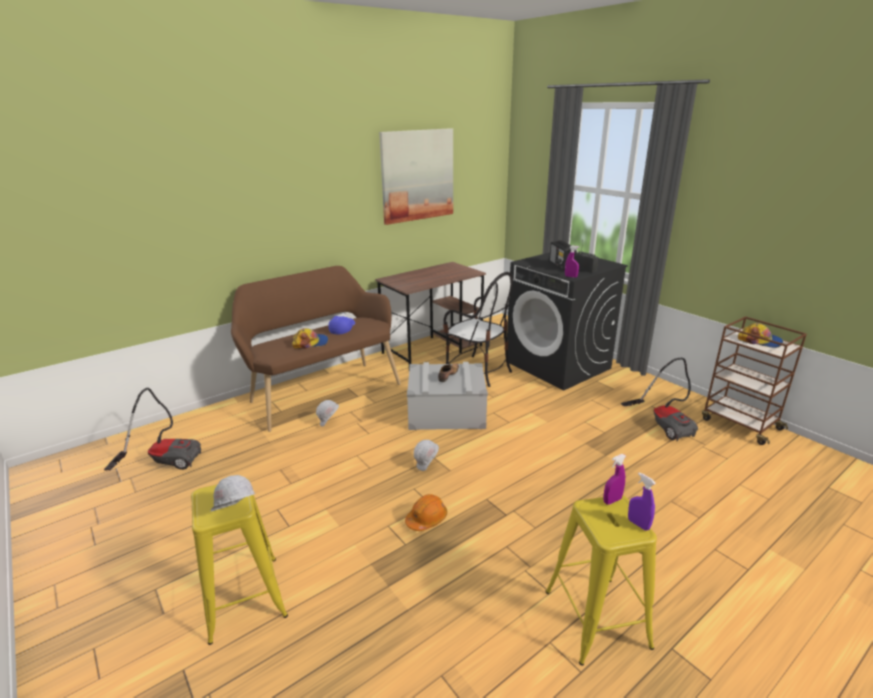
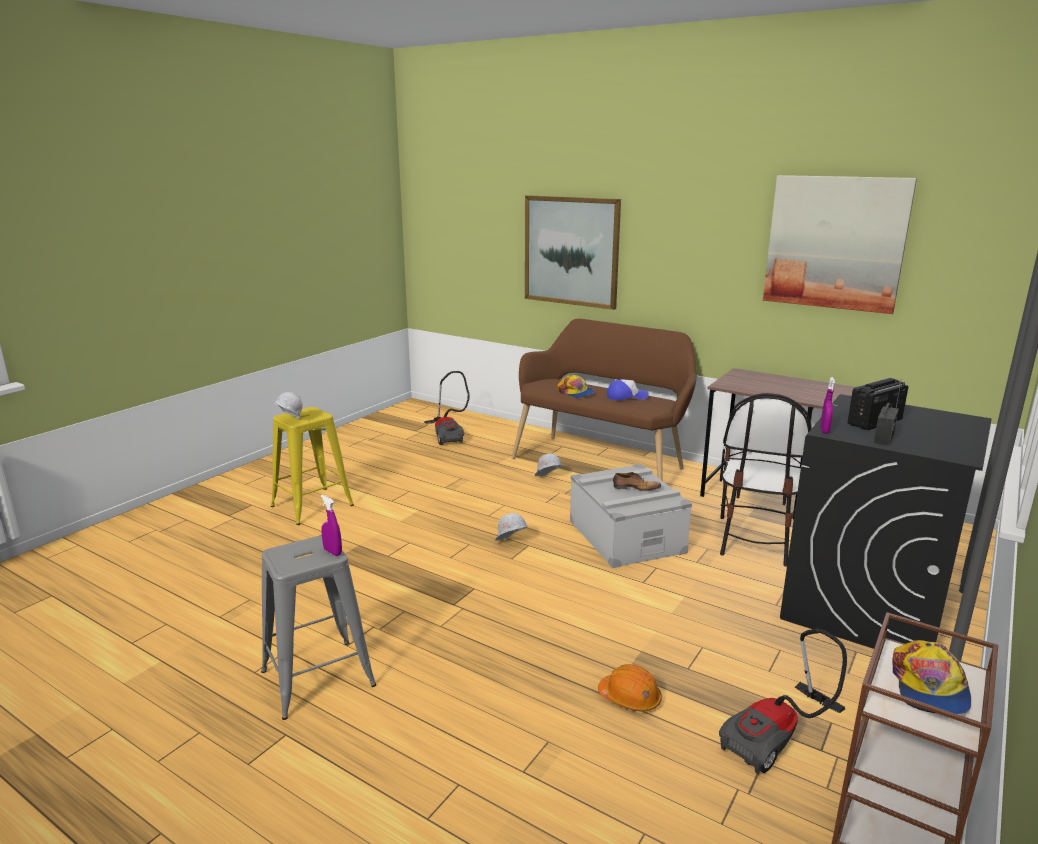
camera: 70 degrees right, 5 degrees down
(215, 223) = (571, 251): none -> picture
(426, 519) = (426, 559): orange hard hat -> orange hard hat (630, 698)
(596, 618) = (318, 678): yellow stool -> grey stool
(638, 524) = (297, 566): purple spray bottle -> none

